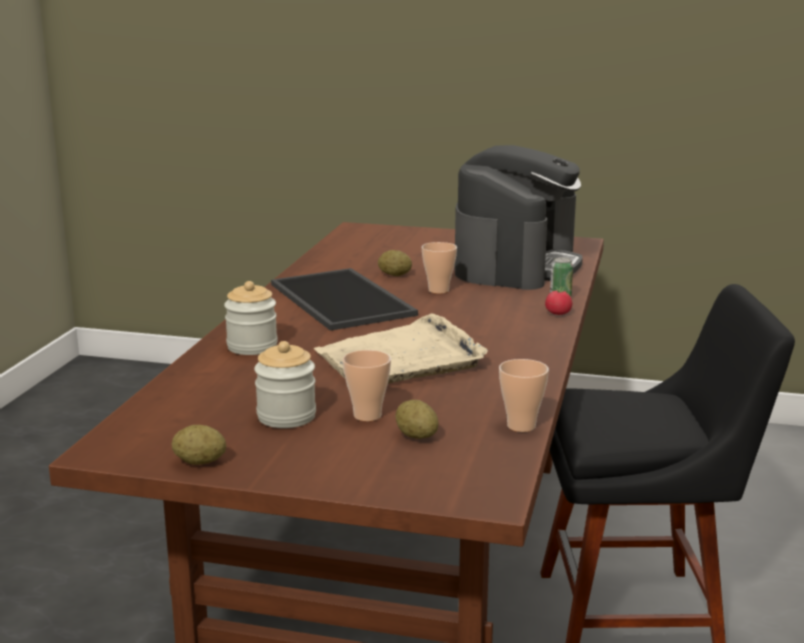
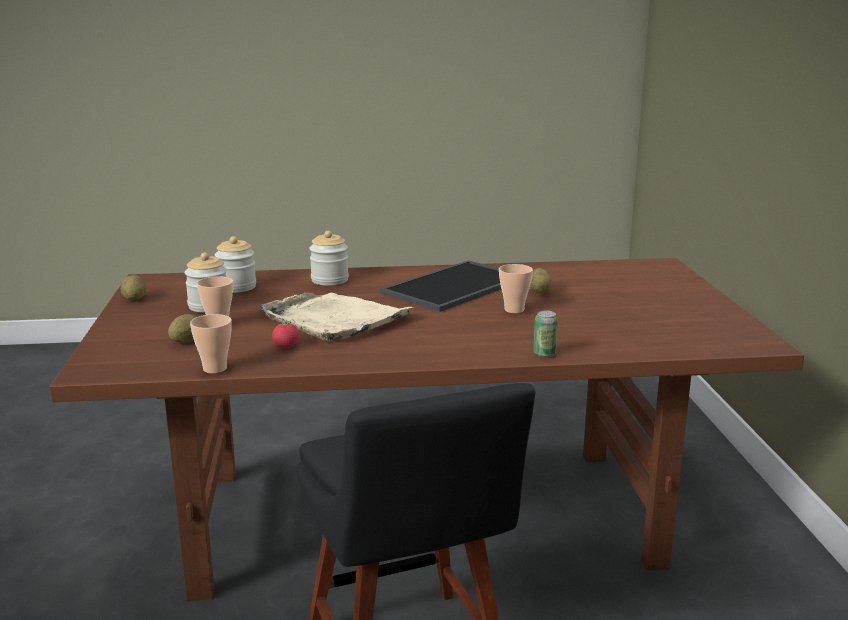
camera: 70 degrees right, 0 degrees up
(219, 396) = (237, 287): none -> jar
(516, 265) = (629, 327): coffee machine -> none
(558, 313) = (496, 357): tomato -> tomato (286, 346)

